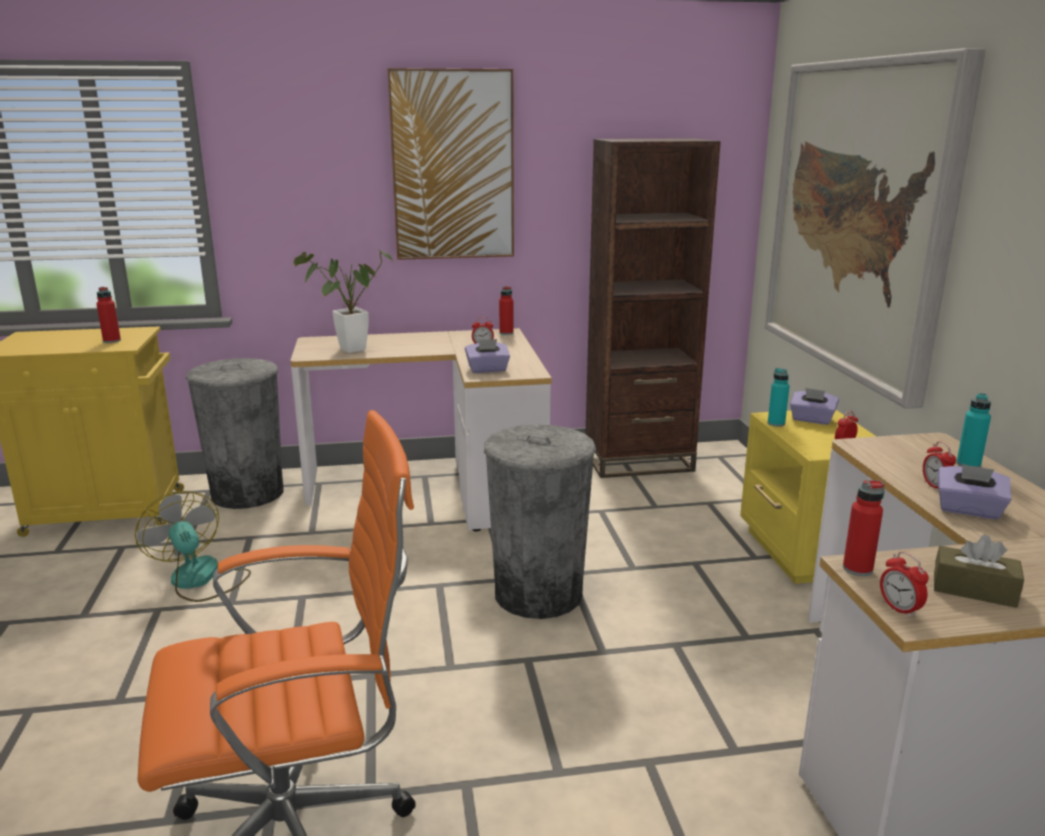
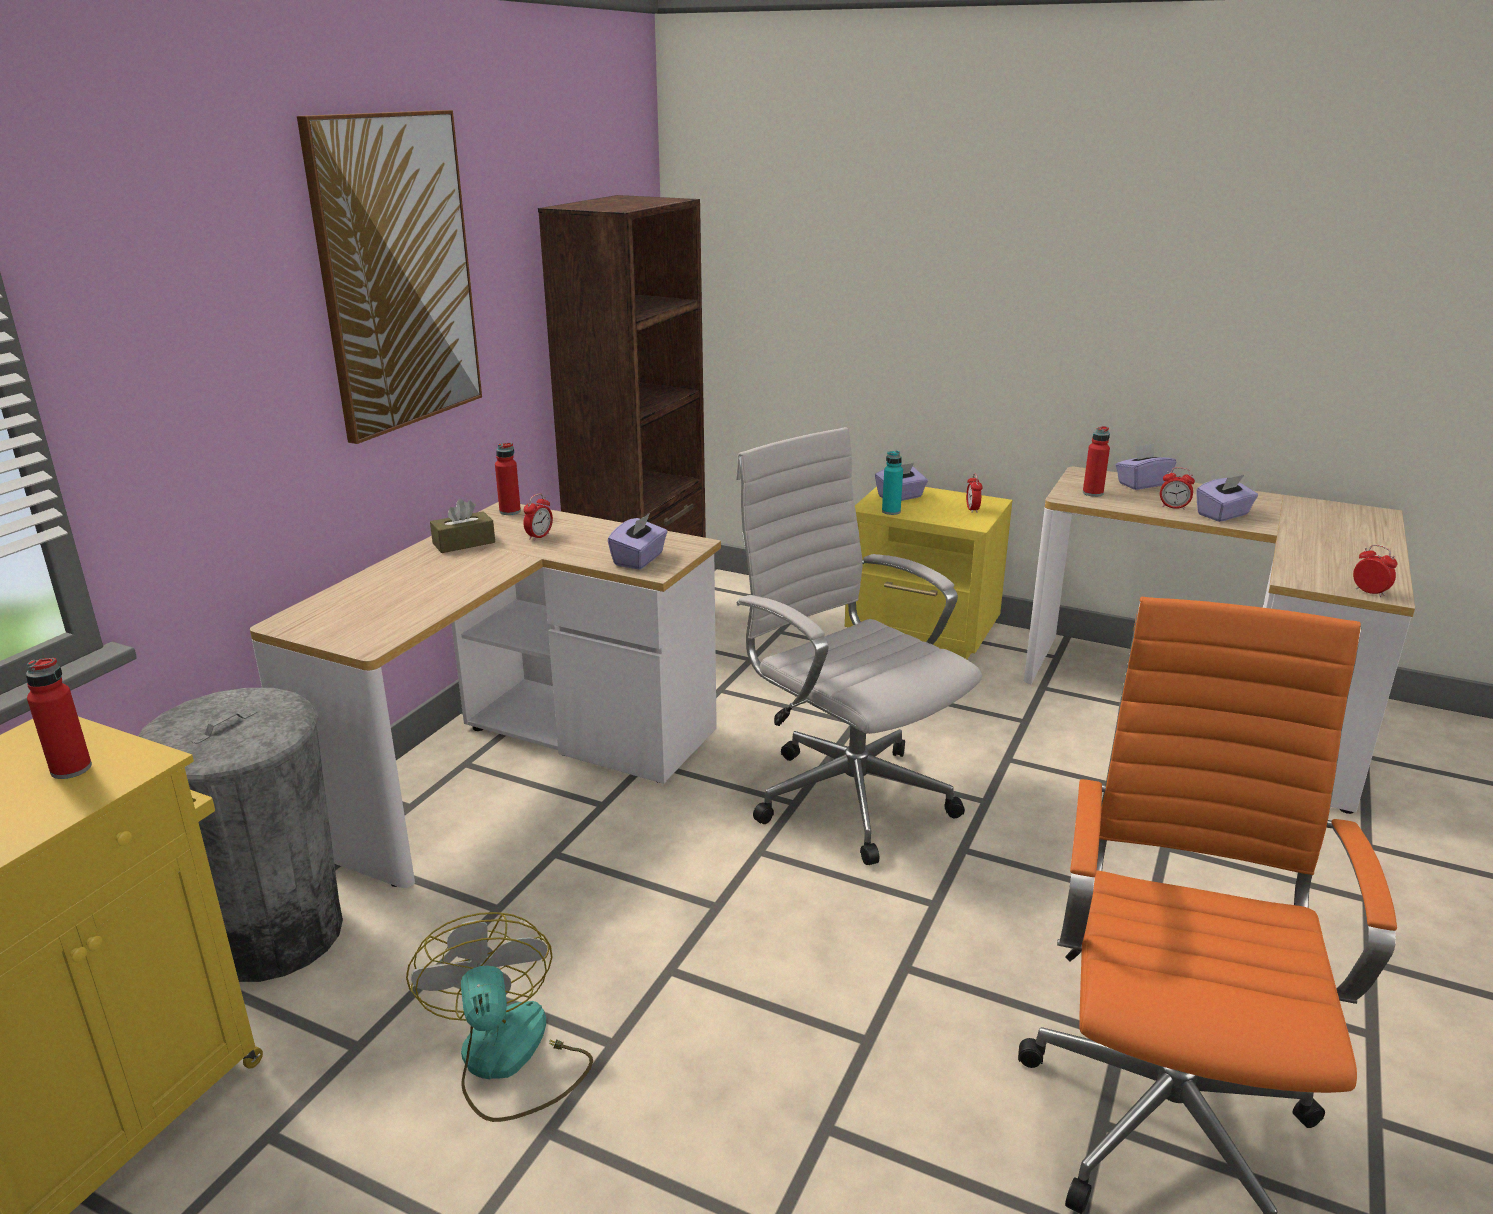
camera: 55 degrees left, 5 degrees up
(200, 580) = (508, 1060): fan -> fan turned 75 degrees clockwise
(347, 350) = (396, 613): potted plant -> none
(538, 593) = (846, 794): grey trash can -> white office chair
(857, 569) = (1300, 581): red bottle -> red bottle (1092, 493)
(858, 219) = (882, 275): picture -> none
(899, 609) = (1369, 592): alarm clock -> alarm clock turned 135 degrees counterclockwise
(968, 464) = (1142, 484): turquoise bottle -> purple tissue box
(974, 589) = (1350, 562): brown tissue box -> brown tissue box (464, 543)

